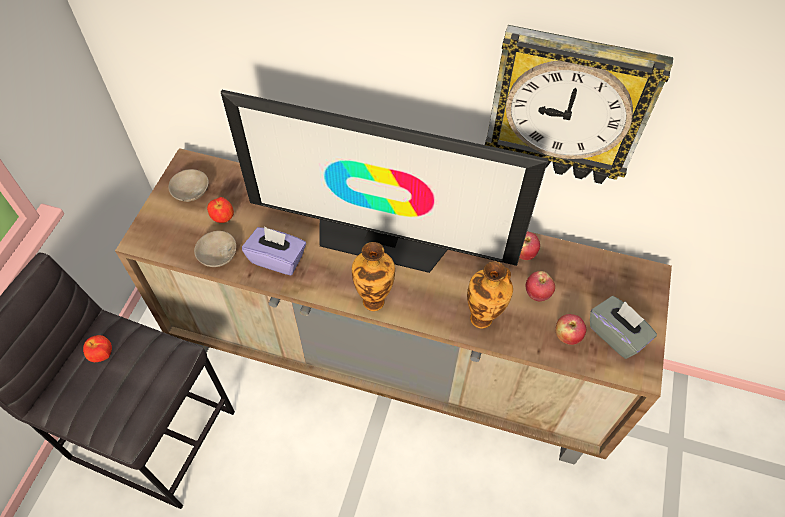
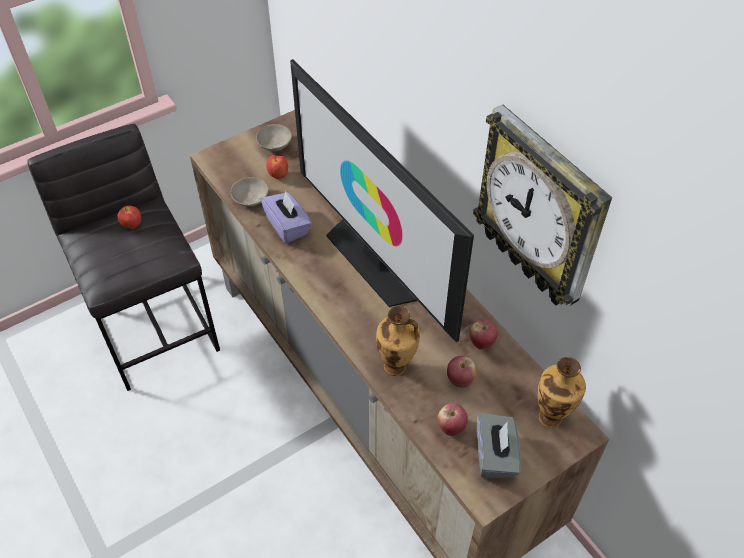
camera: 40 degrees right, 5 degrees down
(374, 300) = (327, 299): vase -> vase (551, 416)

